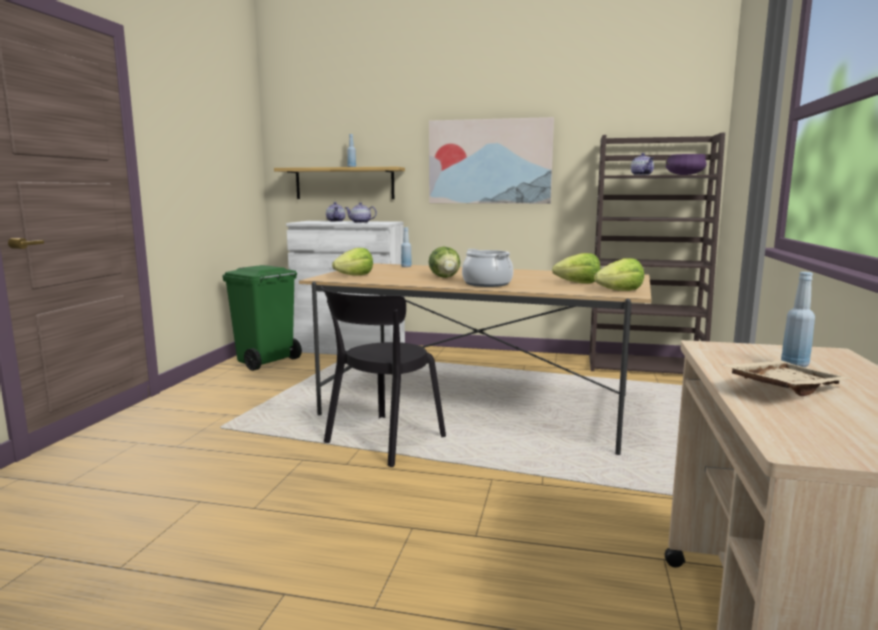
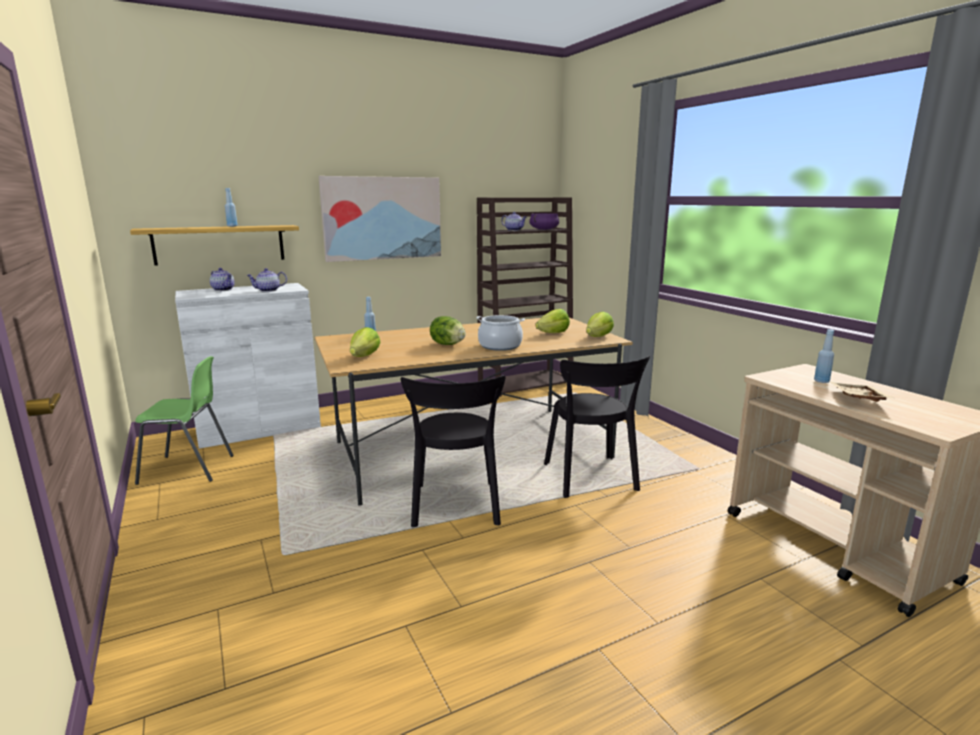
camera: 40 degrees left, 5 degrees up
(265, 362) = (188, 469): green trash can -> green chair
(553, 464) = (591, 479): none -> black chair

